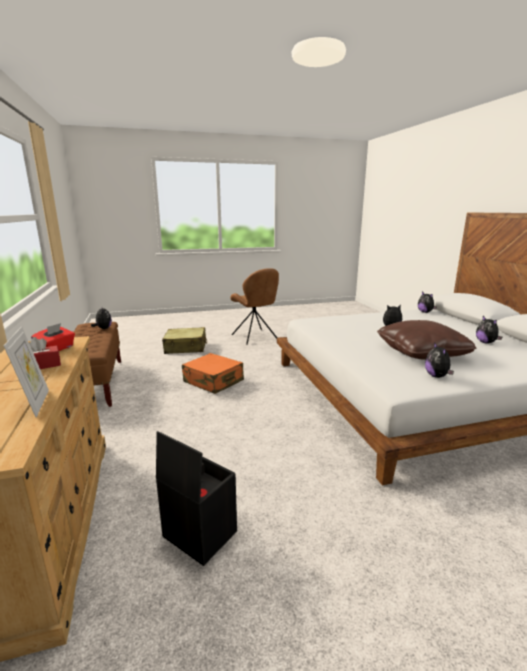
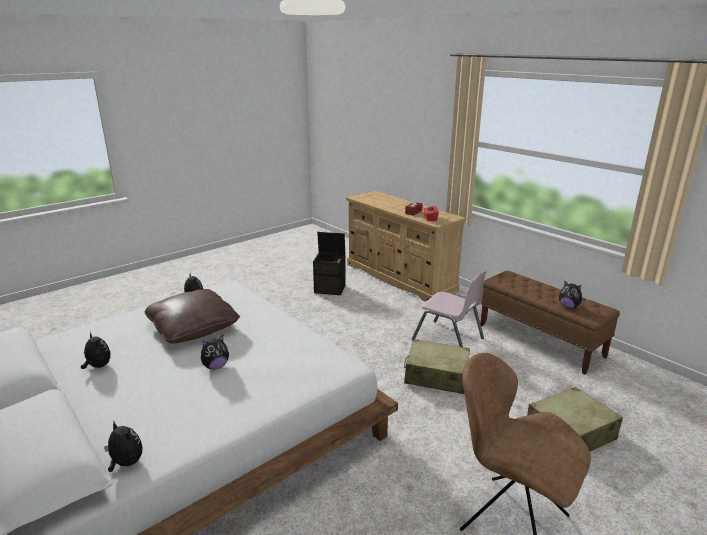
camera: 155 degrees right, 5 degrees up
(35, 403) = (377, 204): picture frame -> none
(161, 402) = (448, 339): none -> pink chair
(213, 381) = (436, 376): orange suitcase -> beige suitcase

